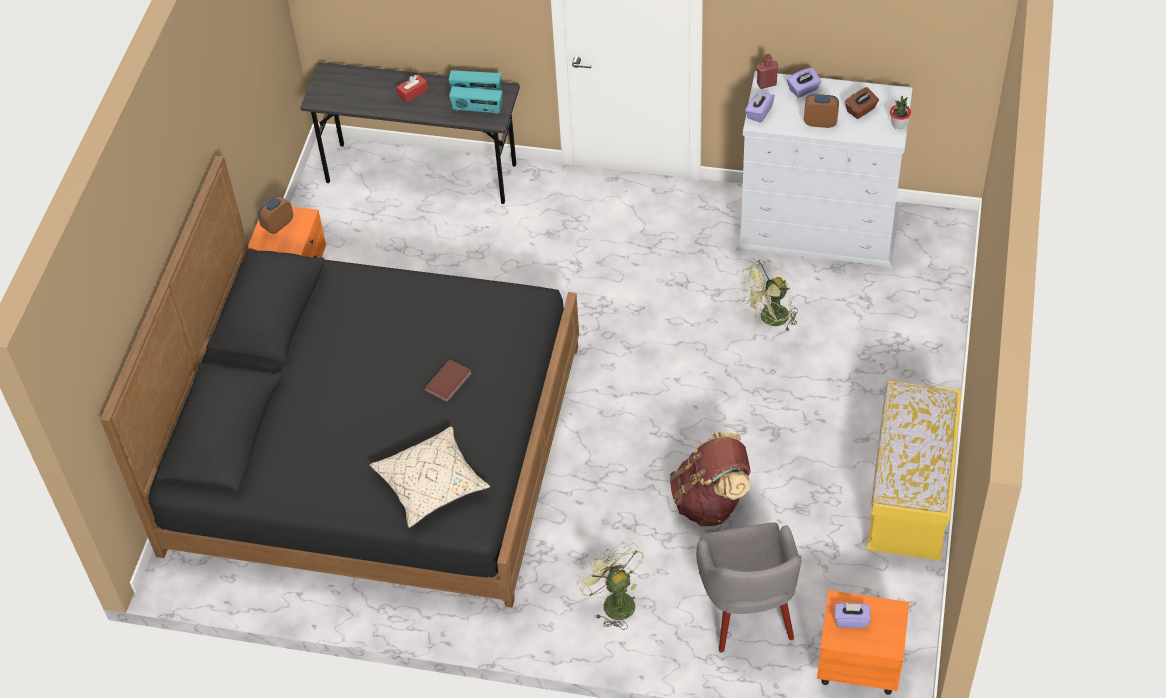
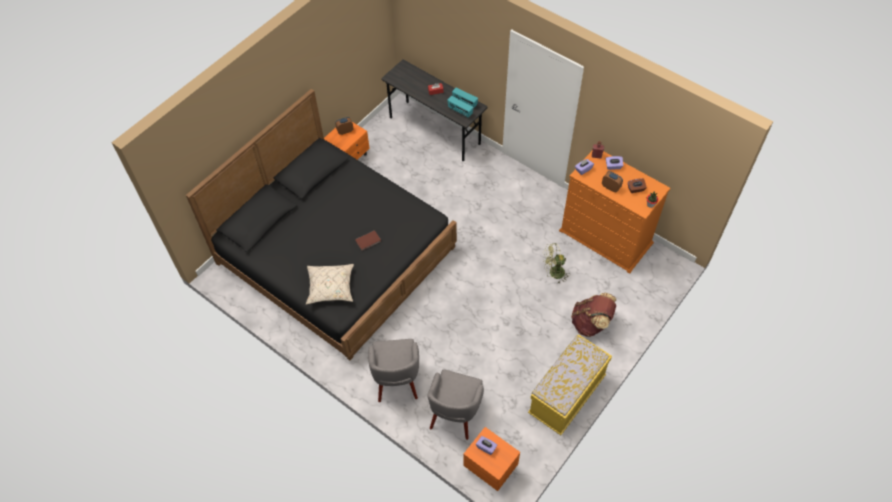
camera: 25 degrees right, 5 degrees up
(613, 601) = (396, 379): green fan -> grey armchair
(710, 501) = (470, 352): brown backpack -> brown backpack (591, 323)
(819, 228) = (606, 237): white dresser -> orange dresser

